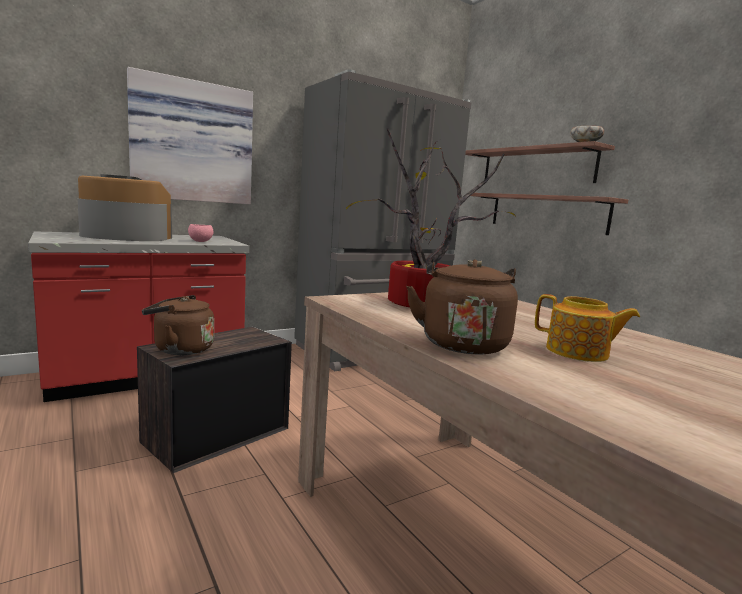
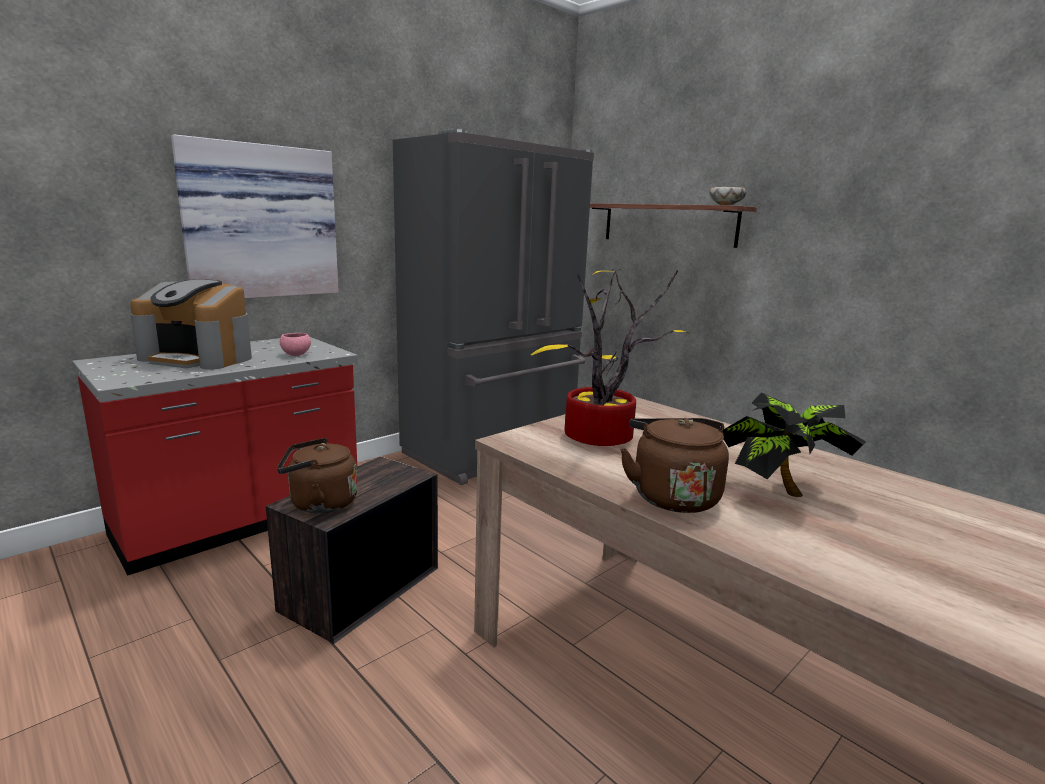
camera: 10 degrees left, 5 degrees up
(125, 237) = (199, 358): coffee machine -> coffee machine turned 150 degrees counterclockwise
(546, 212) = (682, 278): shelf -> none
(578, 352) = (778, 492): teapot -> potted plant

